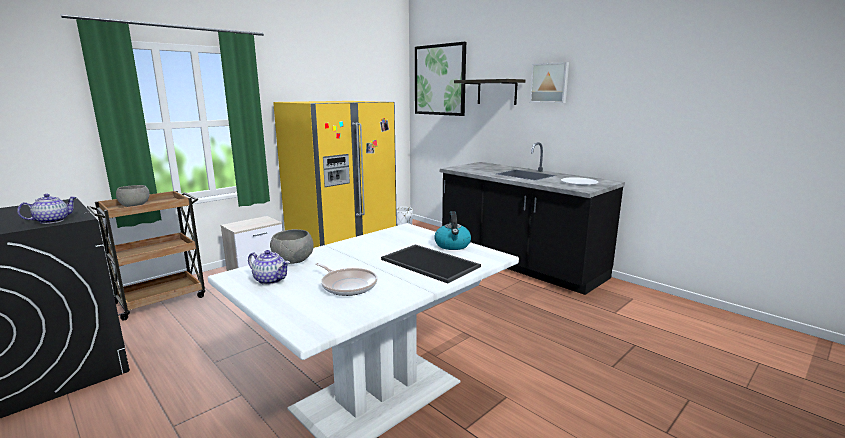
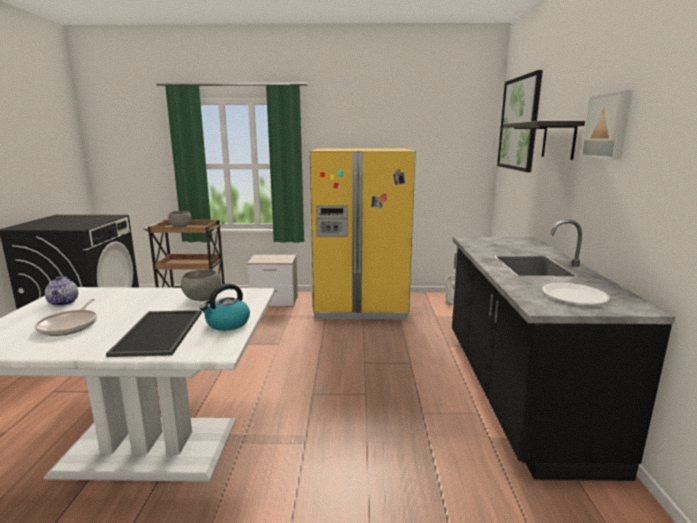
camera: 45 degrees right, 0 degrees up
(52, 221) = (68, 227): teapot -> none
(294, 261) = (113, 294): grey bowl -> grey bowl (203, 299)

